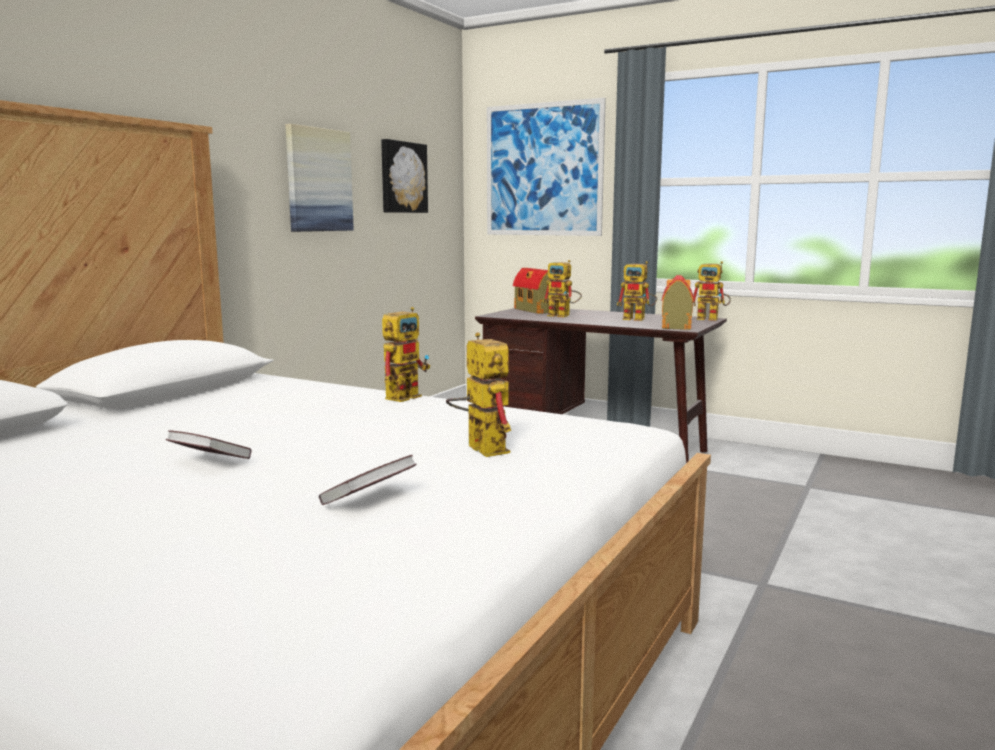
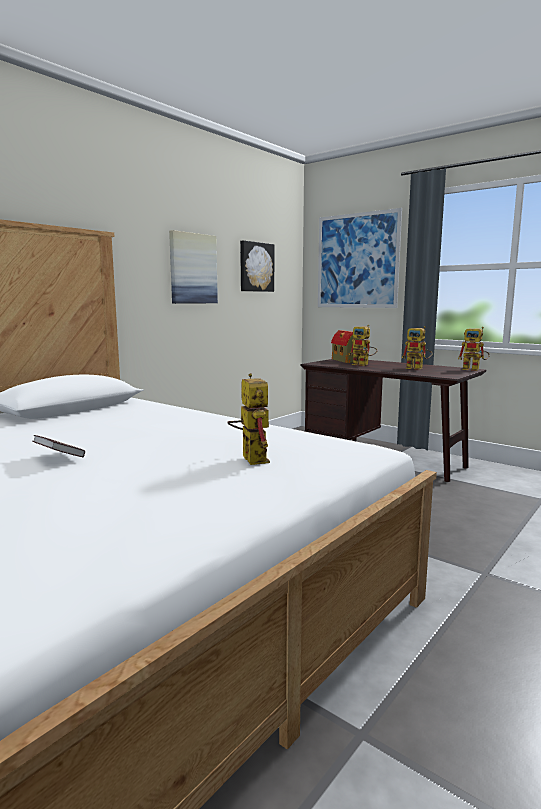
camera: 10 degrees right, 0 degrees up
(368, 498) = (146, 491): book -> none
(406, 395) = (223, 417): toy robot -> none
(676, 325) = (443, 373): toy house -> none

